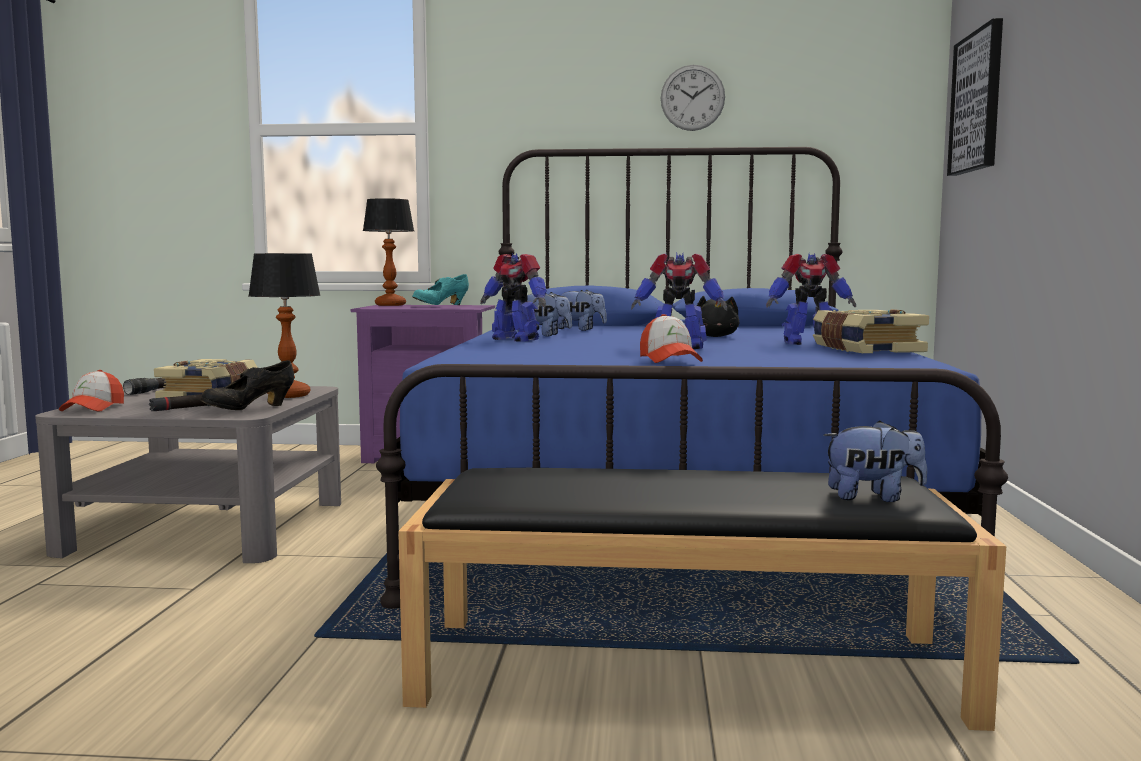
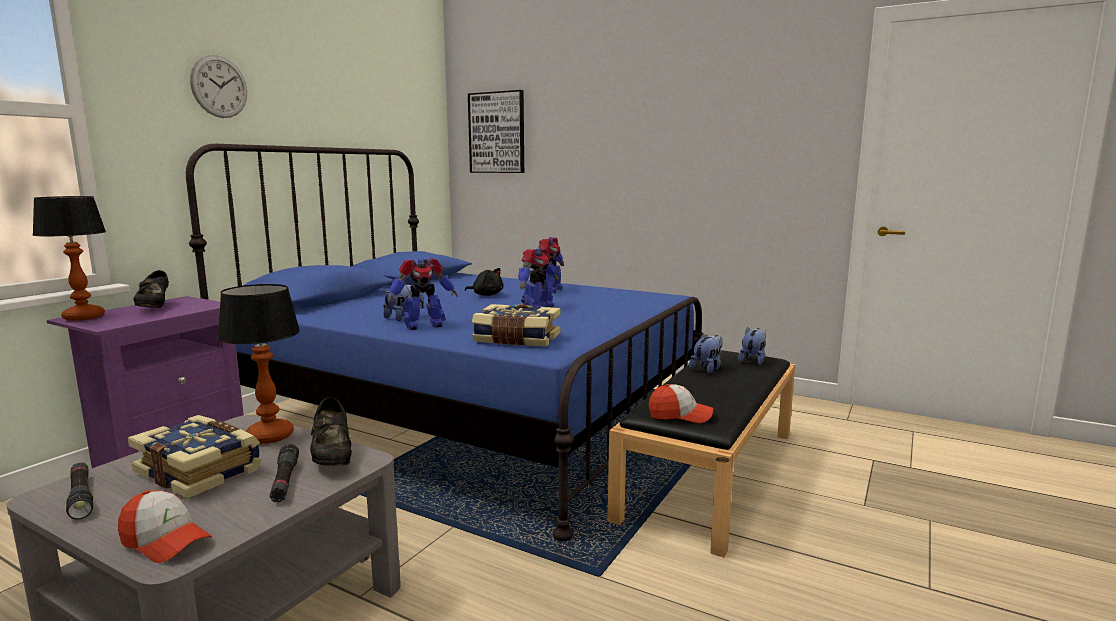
camera: 65 degrees left, 5 degrees up
(441, 306) = (154, 307): turquoise shoe -> black shoe
(579, 329) = (378, 307): plush toy -> plush toy (707, 369)
(669, 360) = (619, 318): cap -> cap (680, 415)
(692, 97) = (322, 106): wall clock -> wall clock (219, 87)
(864, 350) = (598, 290): book -> book (516, 340)

